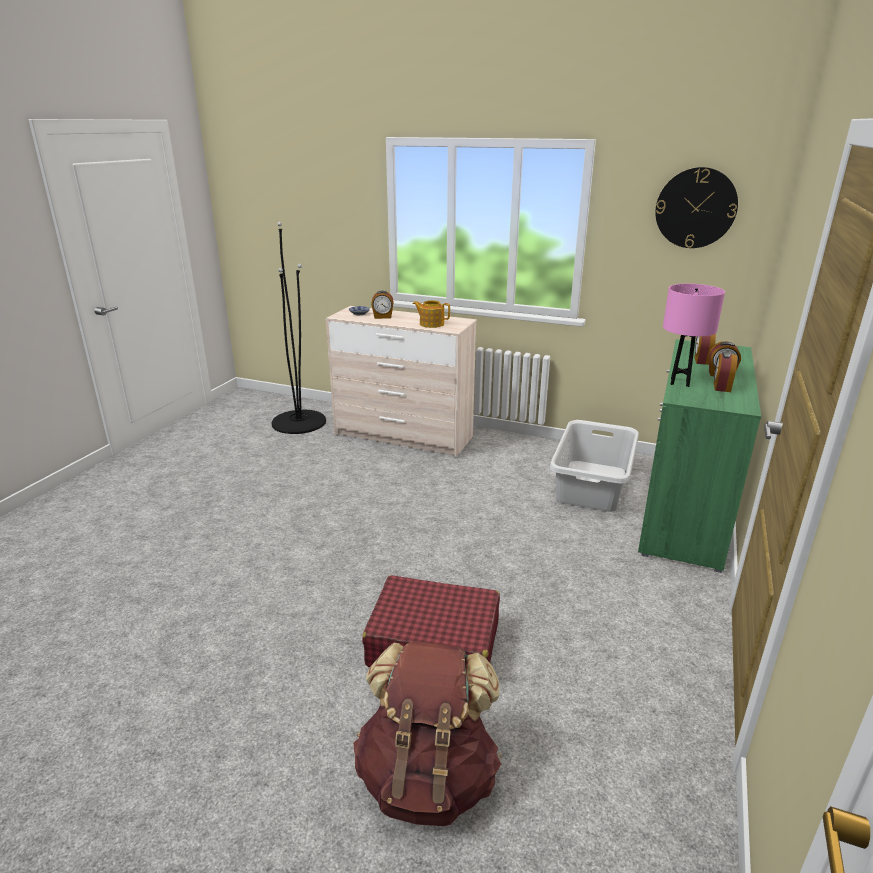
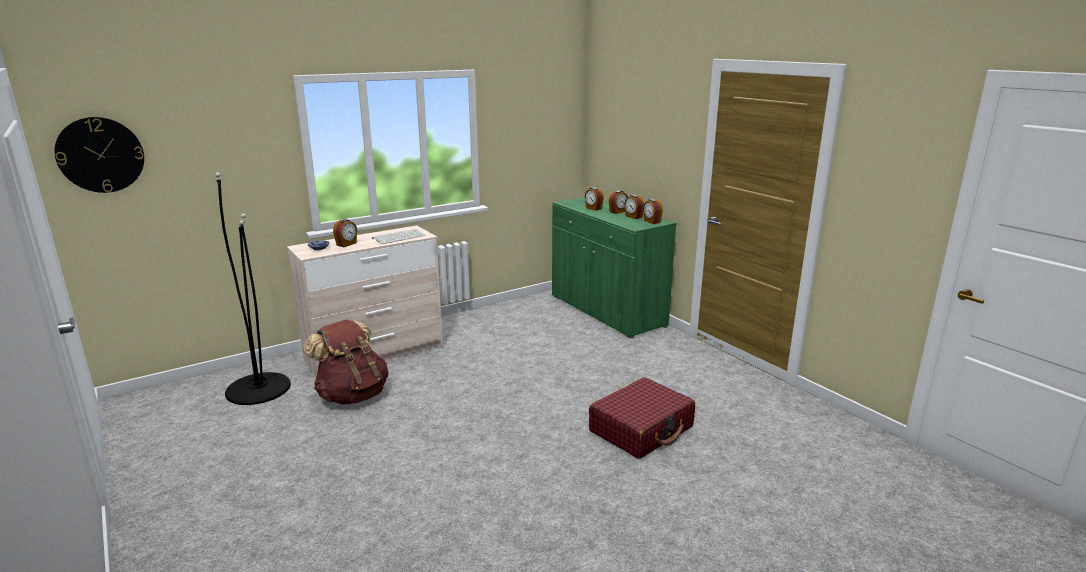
camera: 55 degrees left, 5 degrees down
(428, 778) = (744, 468): brown backpack -> brown backpack (352, 395)
(431, 324) = (399, 237): teapot -> keyboard
(592, 485) = (546, 320): grey laundry basket -> none
(679, 382) = (615, 221): pink table lamp -> none
(695, 208) = (541, 112): wall clock -> wall clock (100, 155)
(726, 401) = (651, 222): none -> alarm clock

